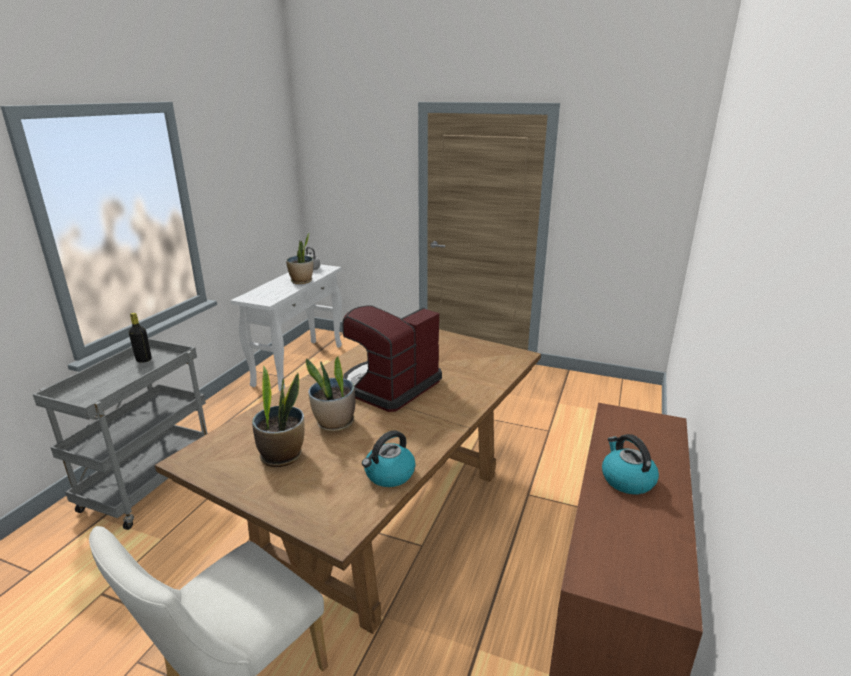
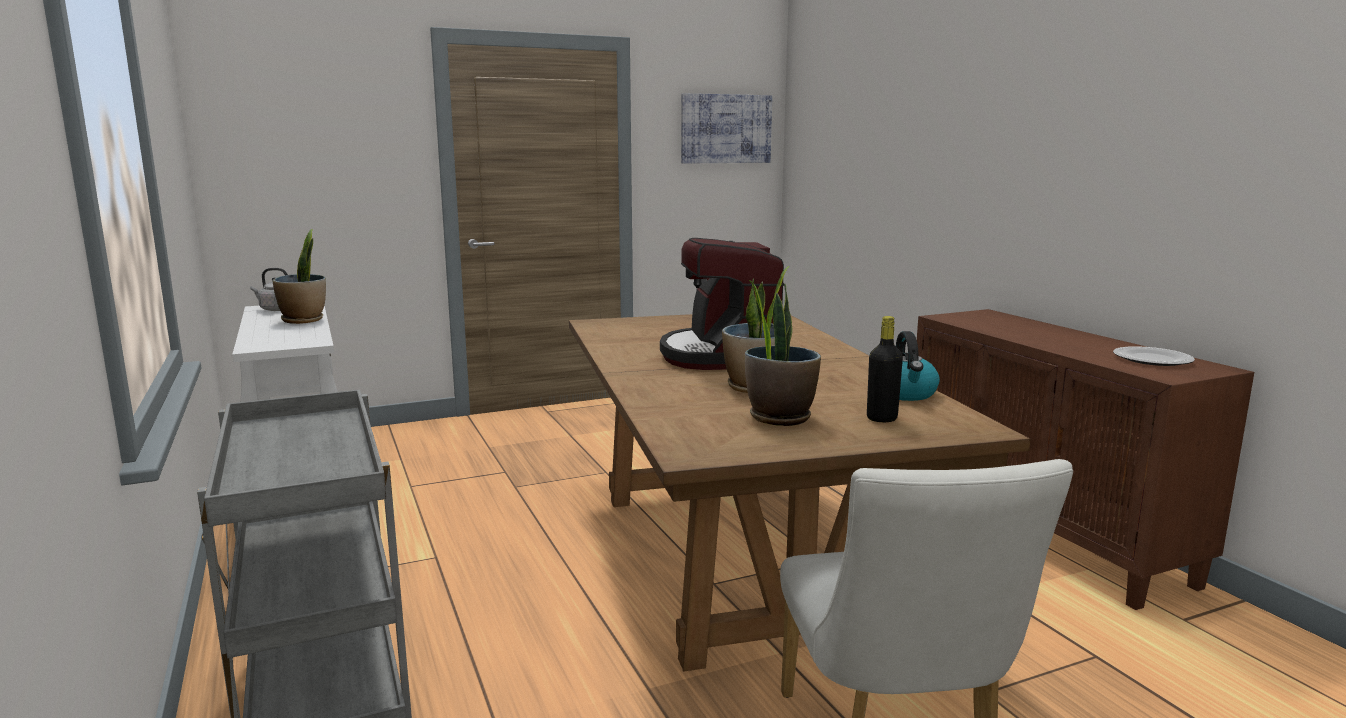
camera: 45 degrees left, 10 degrees down
(144, 360) = (273, 432): black bottle -> black bottle (882, 418)
(626, 480) = (1050, 339): kettle -> none
(640, 178) = (726, 129): none -> picture
(641, 553) = (1151, 359): none -> plate

